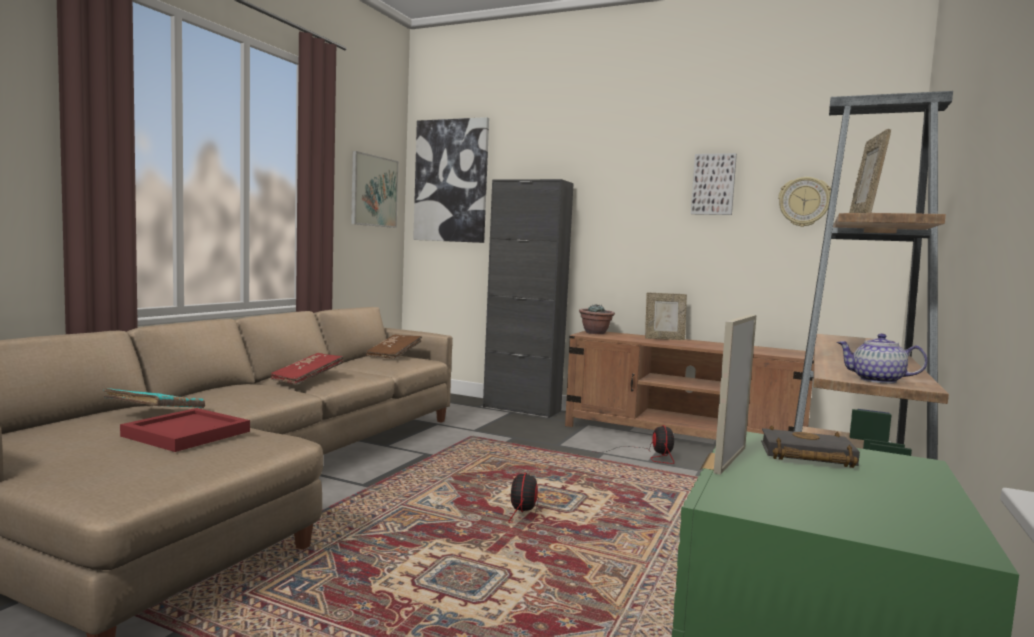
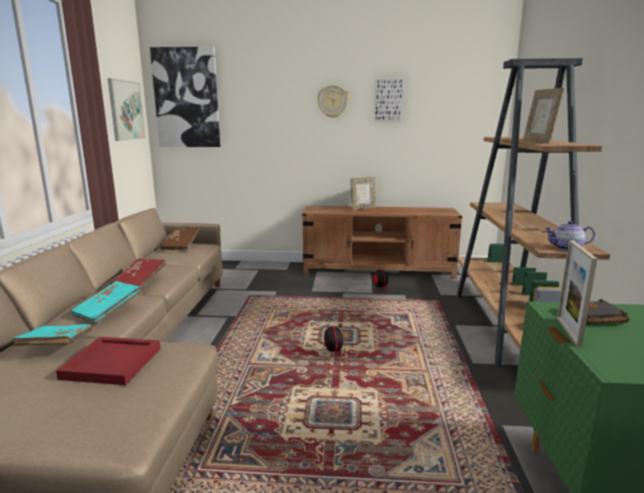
camera: 20 degrees left, 10 degrees up
(242, 395) = (108, 311): none -> turquoise book
(522, 409) = (265, 265): black cabinet -> none
(595, 333) = (316, 208): potted plant -> none
(804, 202) = (446, 112): wall clock -> wall clock (333, 101)

